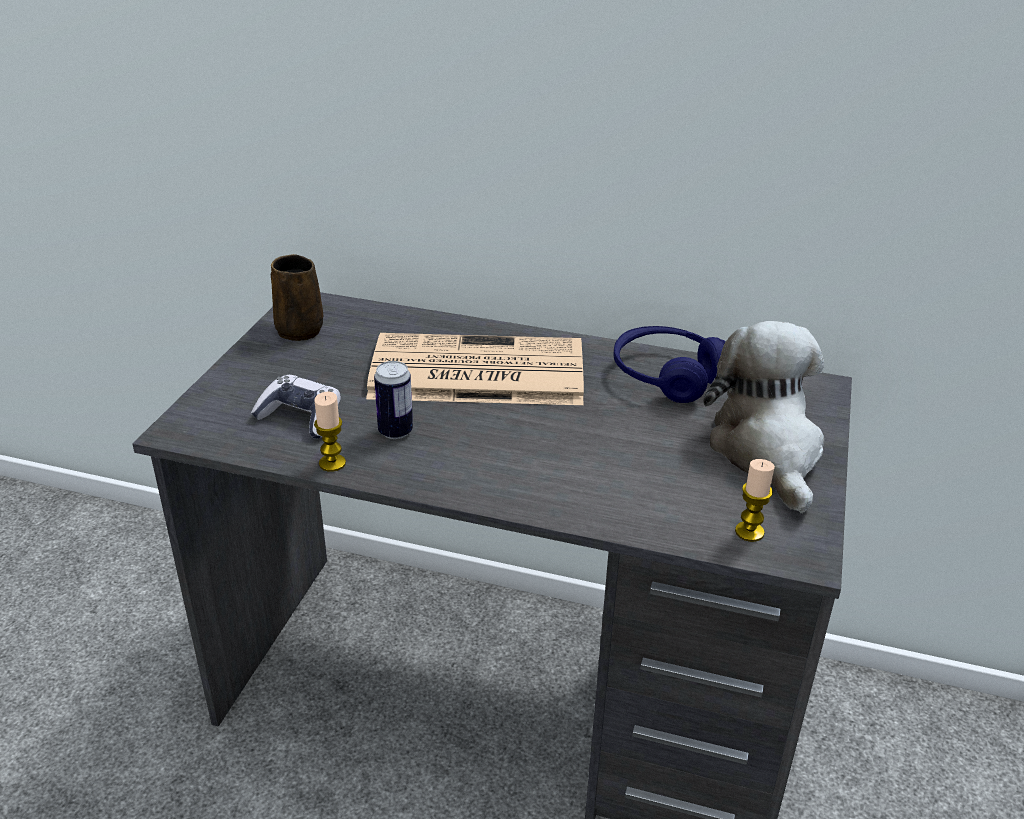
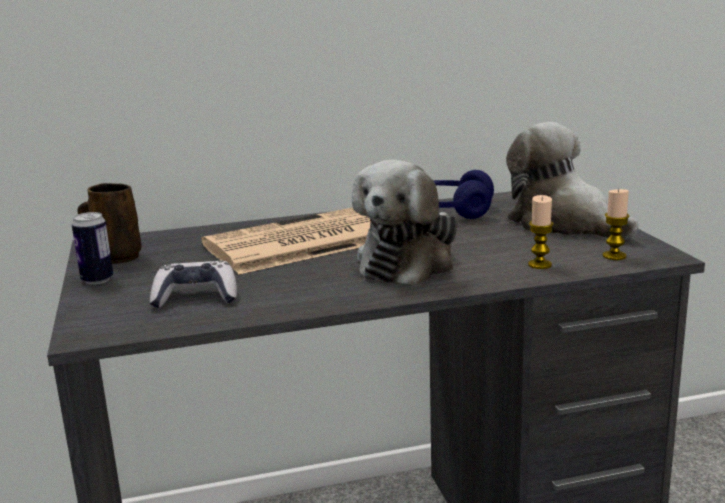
camera: 30 degrees left, 15 degrees down
(332, 463) = (265, 311): candle -> candle (539, 265)
(395, 431) = (291, 282): can -> can (97, 280)
(531, 447) = (409, 262): none -> plush toy

